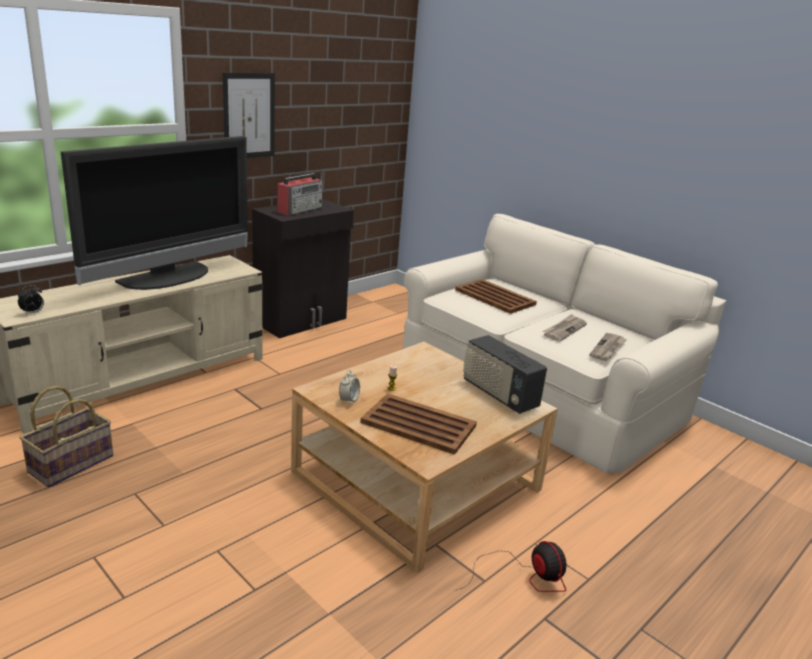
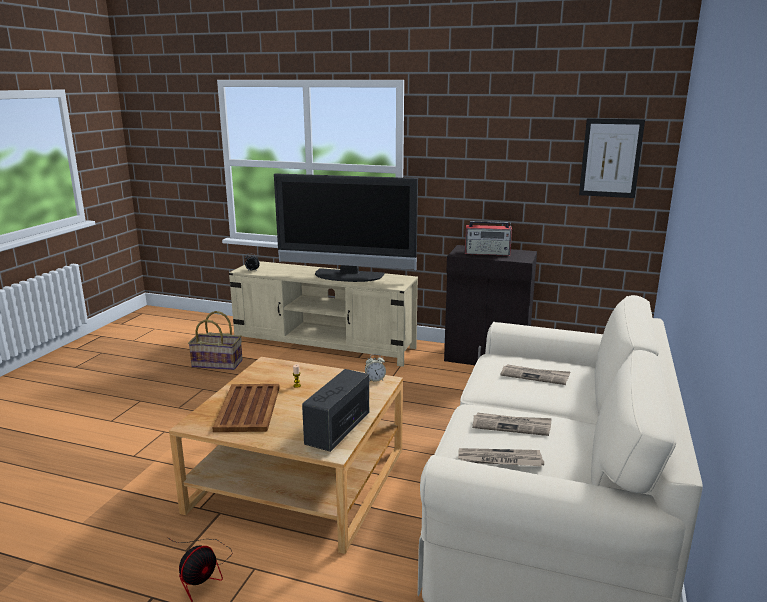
camera: 65 degrees right, 5 degrees down
(249, 116) = (460, 165): picture -> picture (610, 158)
(349, 400) = (262, 376): alarm clock -> alarm clock (375, 379)
(494, 297) = (535, 376): brown tray -> newspaper

